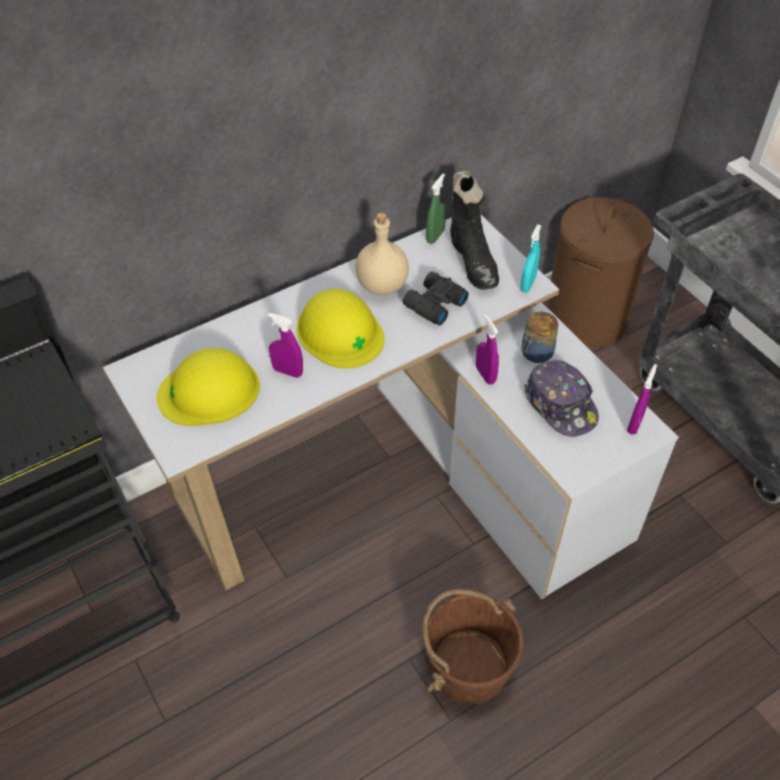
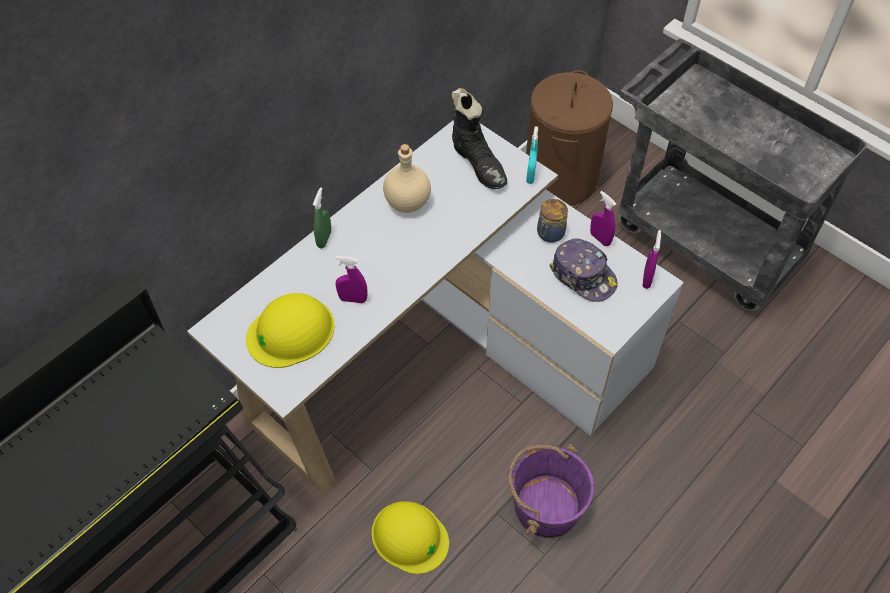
camera: 15 degrees left, 5 degrees up
(340, 332) = (385, 253): yellow hard hat -> yellow hard hat (409, 536)
(433, 304) = (457, 211): black binoculars -> none
(435, 236) = (438, 146): green spray bottle -> green spray bottle (324, 239)
(467, 666) = (545, 506): brown bucket -> purple bucket
(485, 375) = (514, 262): purple spray bottle -> purple spray bottle (600, 239)

